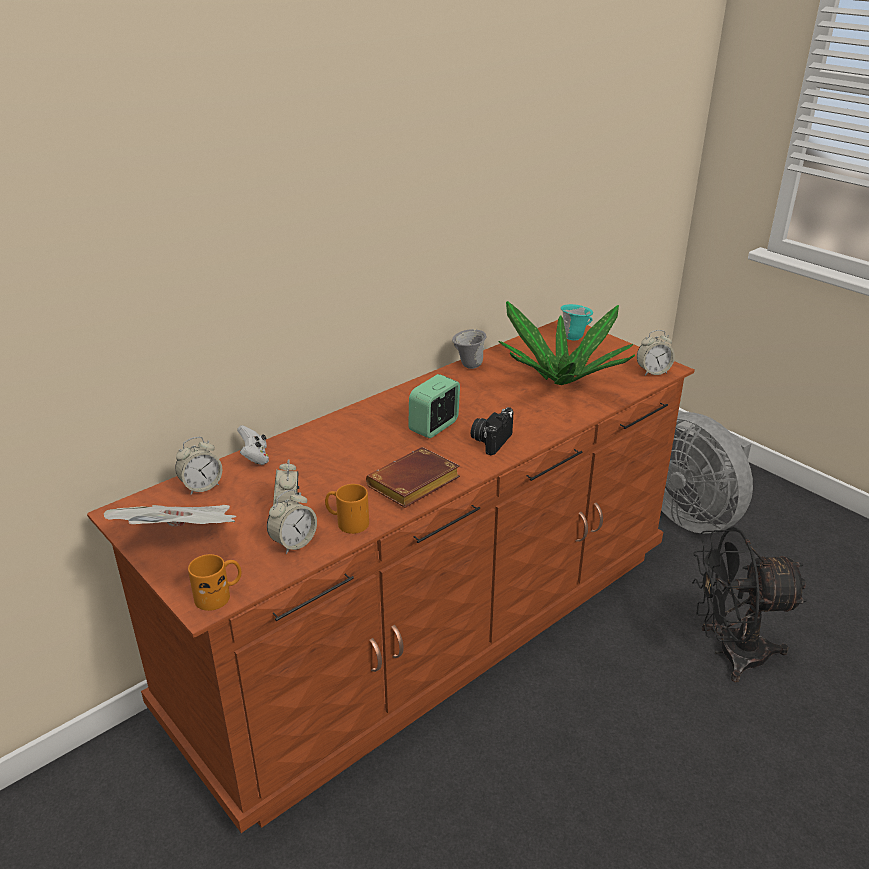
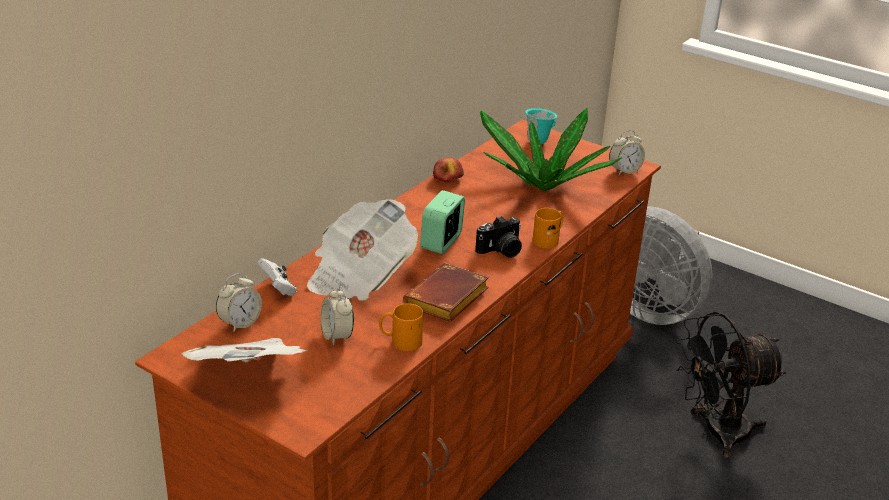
camera: 15 degrees left, 0 degrees up
(219, 595) = (312, 421): orange mug -> orange mug (548, 239)
(293, 543) = (359, 366): alarm clock -> none
(338, 451) = (359, 275): none -> newspaper
(468, 366) = (448, 178): grey mug -> apple
(491, 440) = (501, 251): camera -> camera turned 135 degrees counterclockwise

